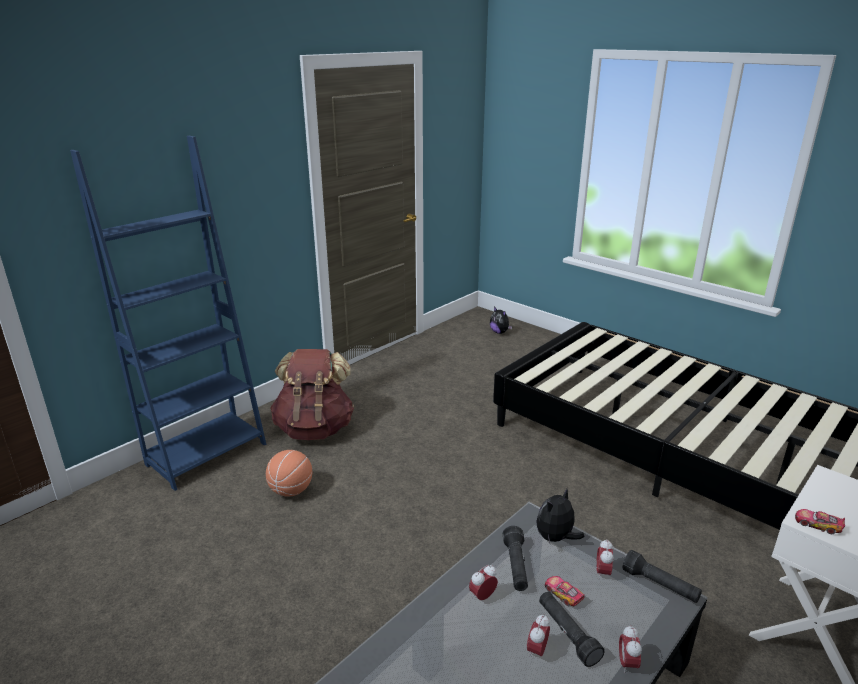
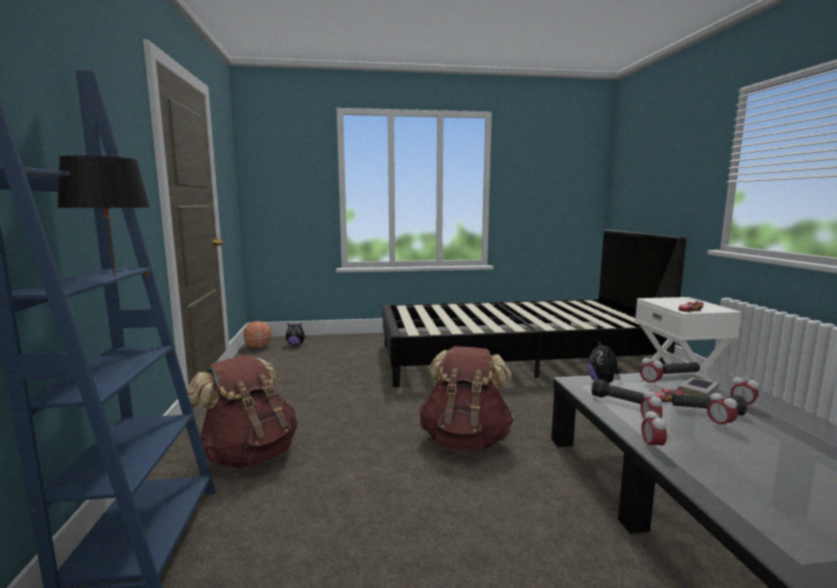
camera: 50 degrees left, 15 degrees down
(181, 289) = (113, 276): none -> black table lamp
(291, 490) = (317, 505): basketball -> basketball (258, 347)
(426, 609) = (652, 446): none -> alarm clock
(454, 511) = (465, 440): none -> brown backpack
(630, 617) = (698, 391): none -> book

